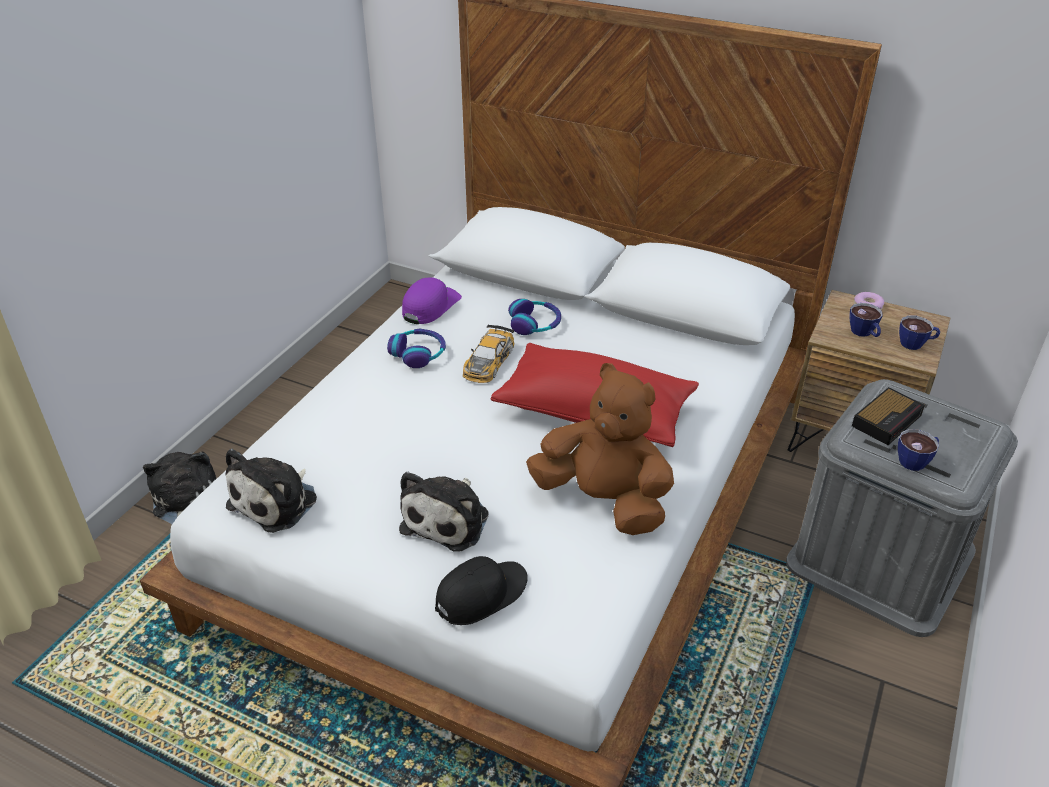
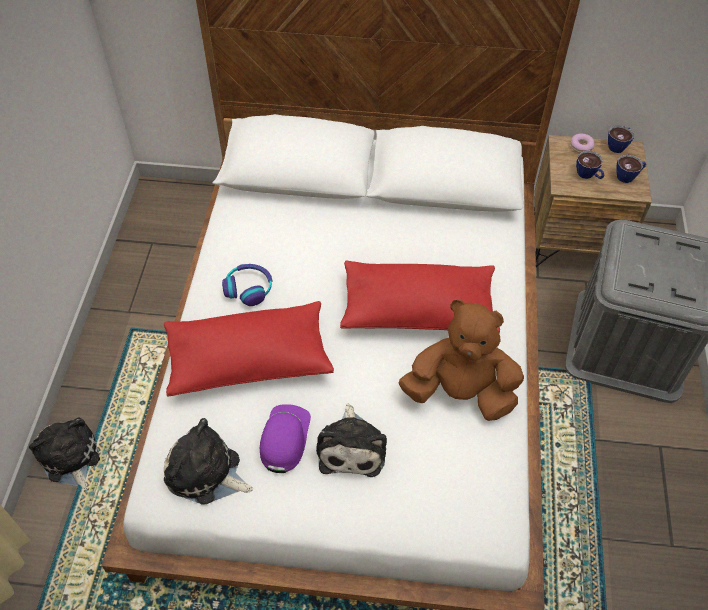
camera: 20 degrees left, 15 degrees up
(277, 500) = (206, 473): plush toy -> plush toy turned 105 degrees clockwise
(382, 414) = (249, 360): none -> red pillow
(430, 306) = (233, 233): purple cap -> purple cap (284, 438)
(481, 594) = (409, 508): black cap -> none
(488, 361) = (311, 281): toy car -> none
(535, 324) = (330, 229): headphones -> none
(887, 420) = (637, 260): alarm clock -> none
(916, 461) = (669, 293): cup -> cup (618, 145)

